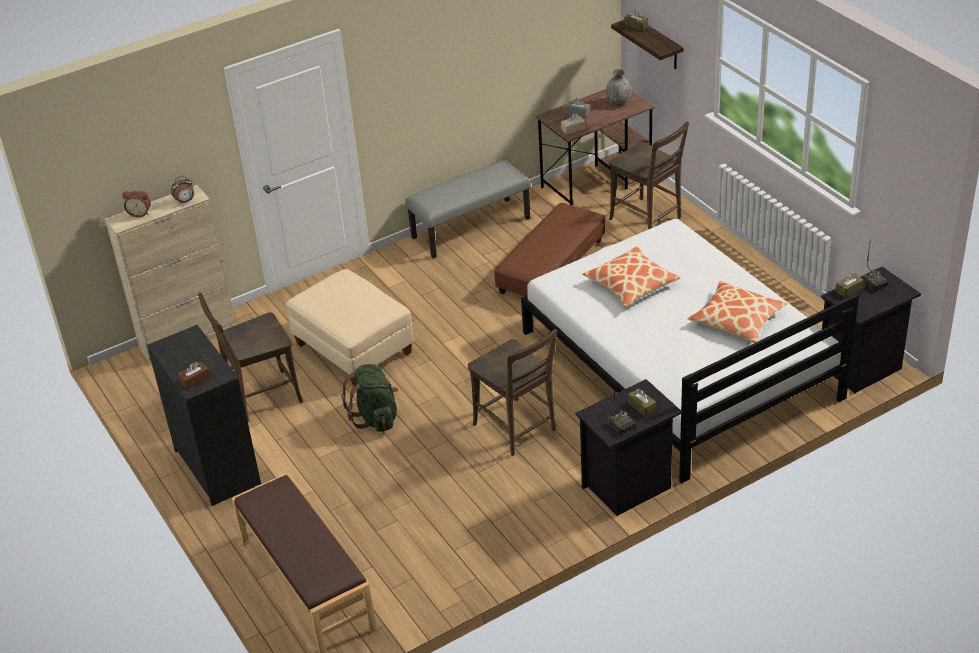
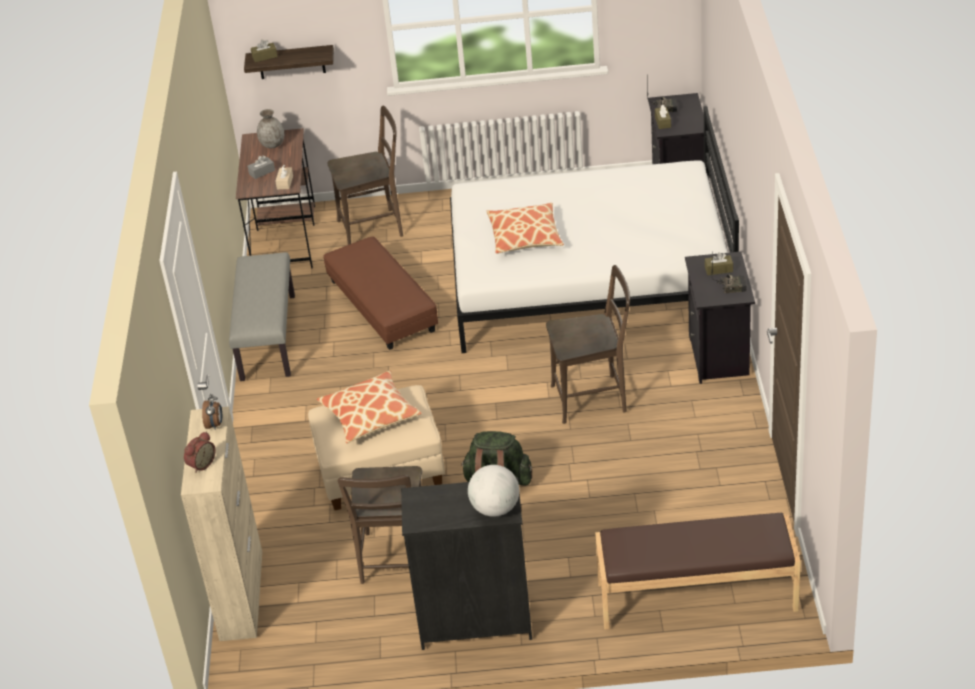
camera: 60 degrees left, 0 degrees up
(195, 380) = (495, 508): brown tissue box -> globe
(736, 320) = (626, 198): pillow -> pillow (370, 415)

